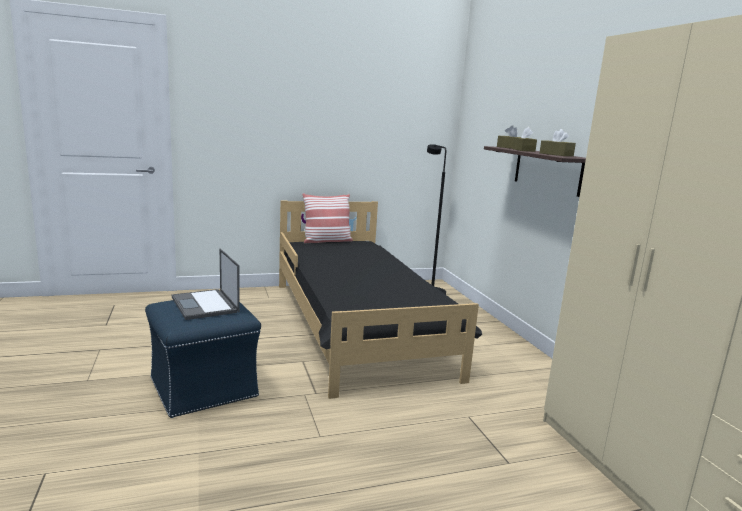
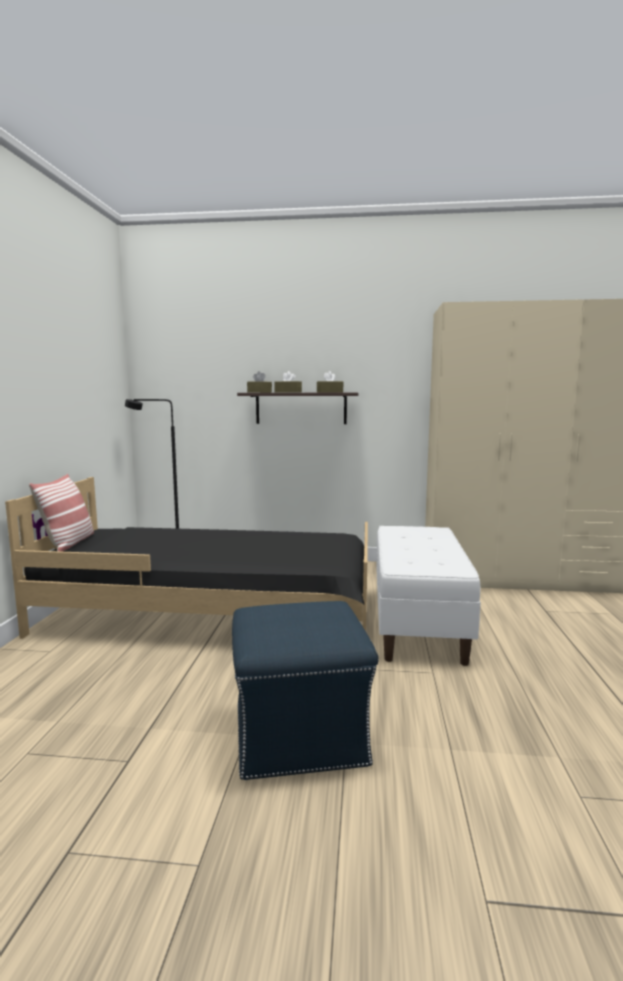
camera: 65 degrees left, 5 degrees down
(205, 305) = (292, 618): laptop -> none
(424, 419) = (417, 622): none -> white bench

